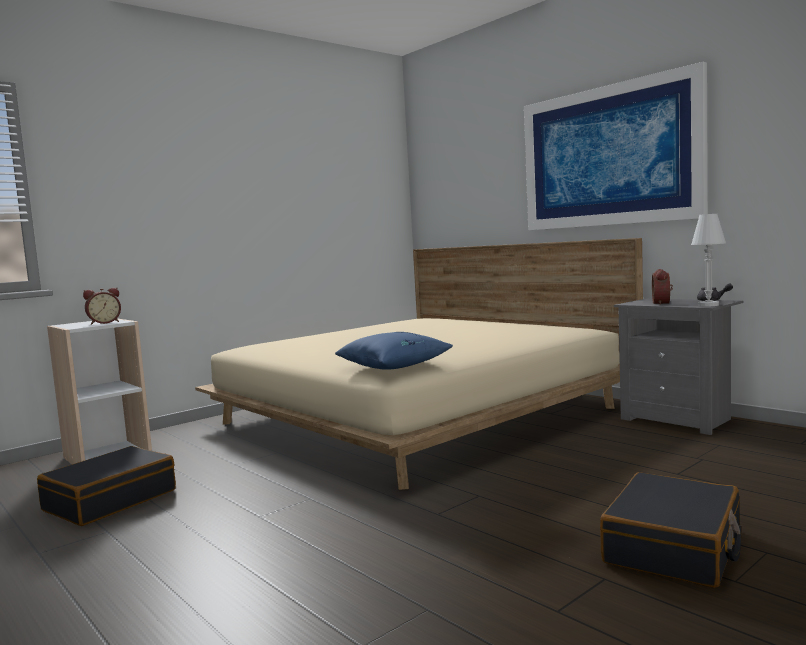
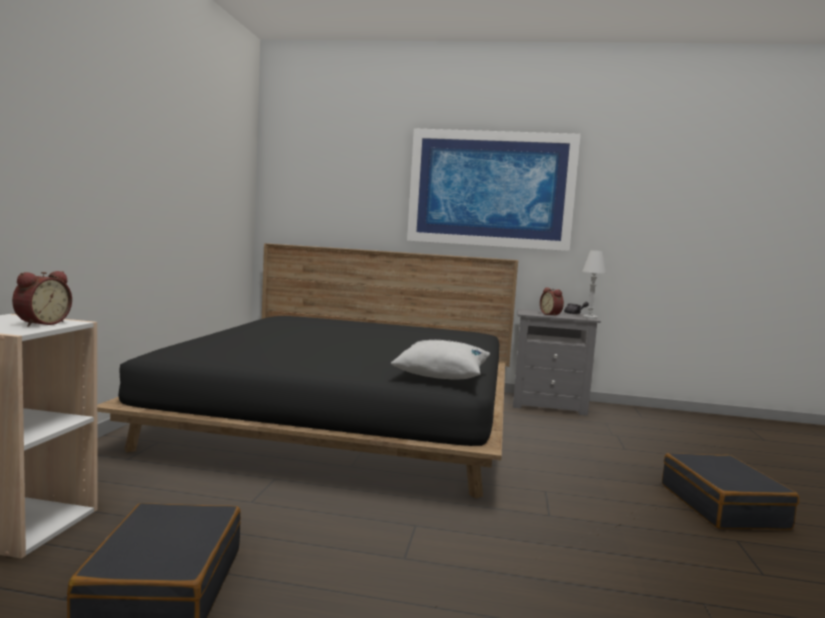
camera: 40 degrees left, 0 degrees up
(393, 366) = (441, 375): blue pillow -> grey pillow
(416, 415) = (345, 418): beige bed -> black bed

